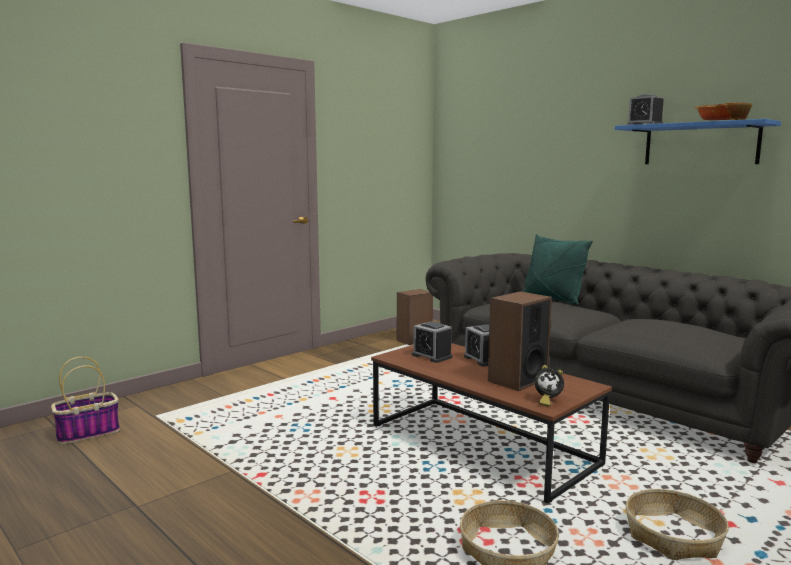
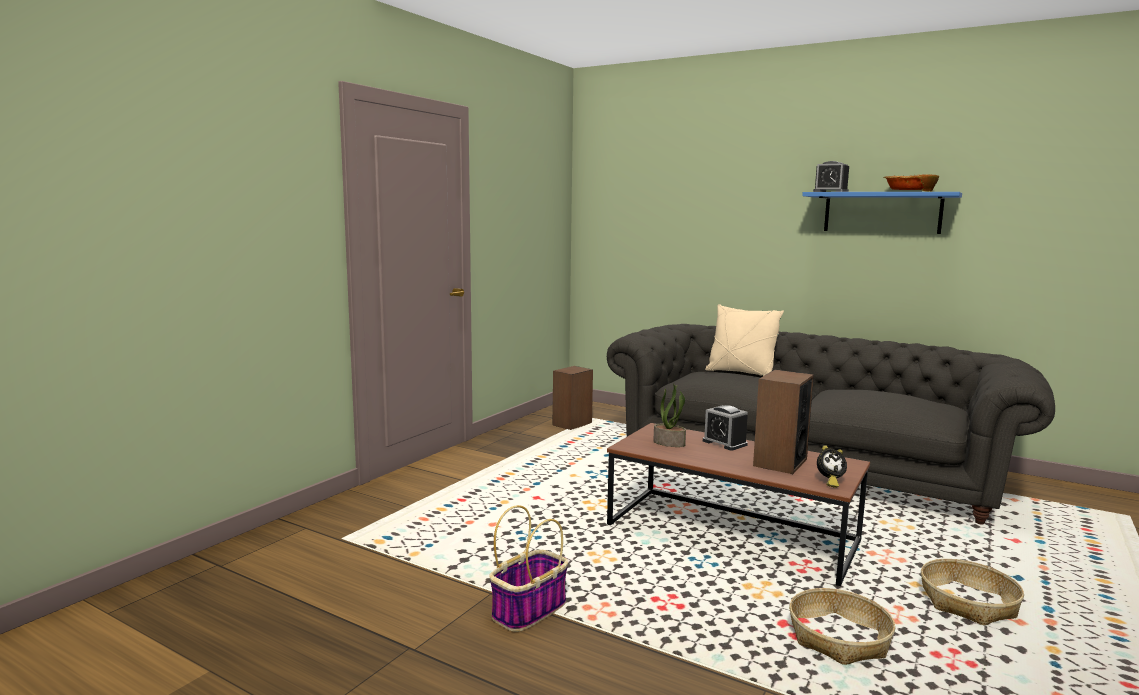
camera: 15 degrees left, 0 degrees up
(89, 433) = (273, 569): basket -> basket (529, 610)
(432, 356) = (669, 443): alarm clock -> potted plant
(552, 299) = (741, 373): green pillow -> beige pillow

